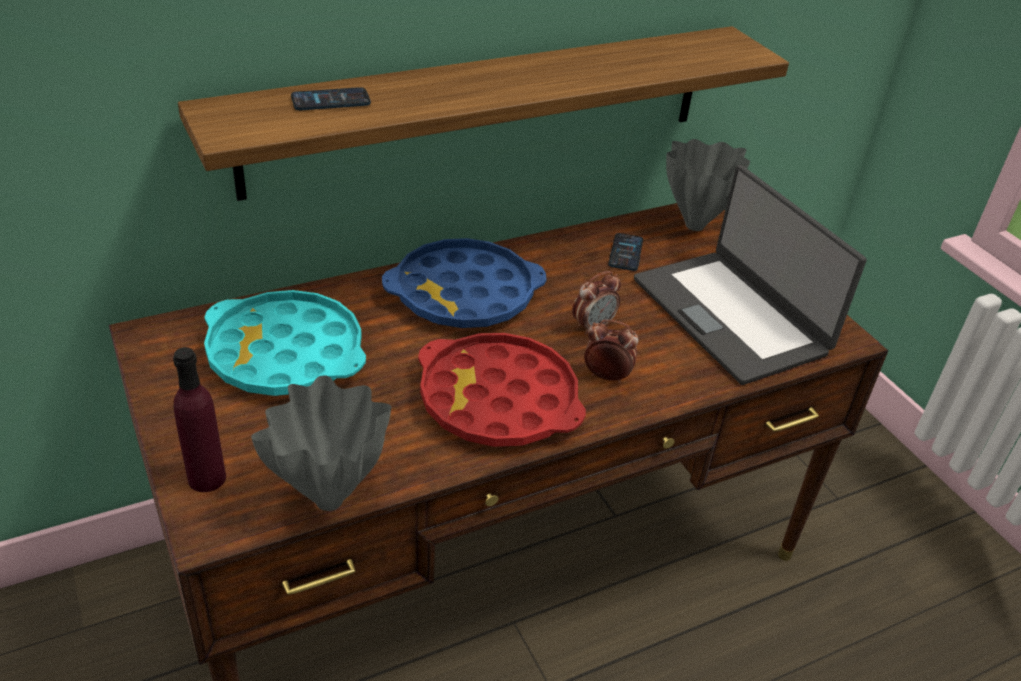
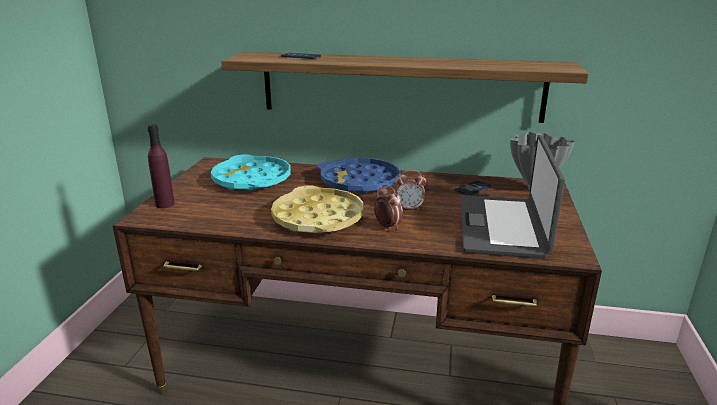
camera: 40 degrees right, 15 degrees down
(332, 500) = (196, 225): grey vase -> none
(498, 400) = (318, 218): red tray -> yellow tray

